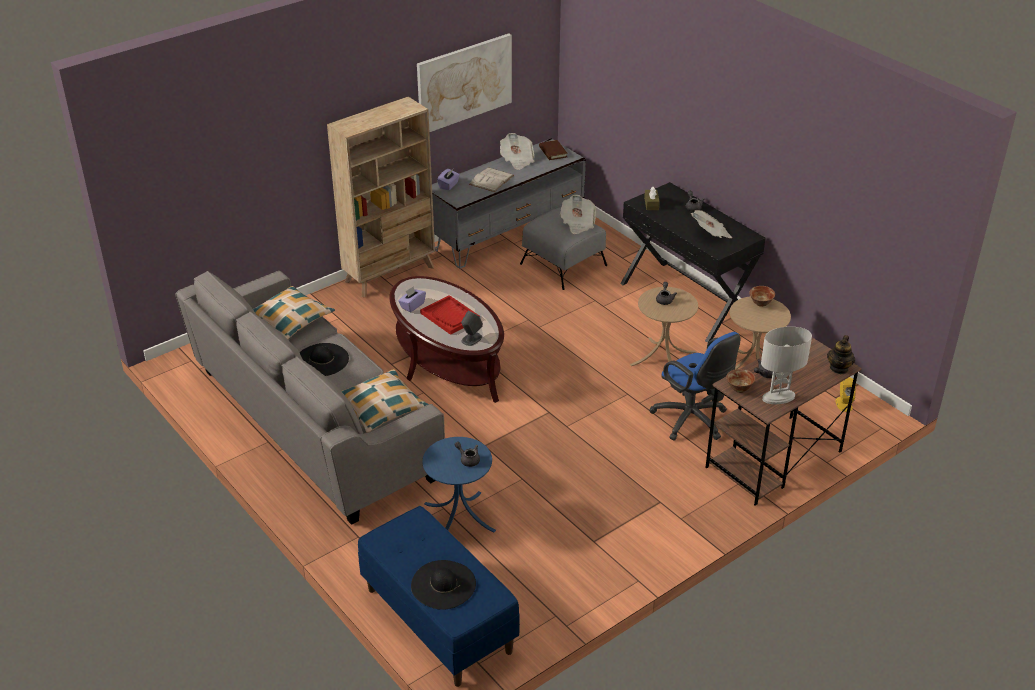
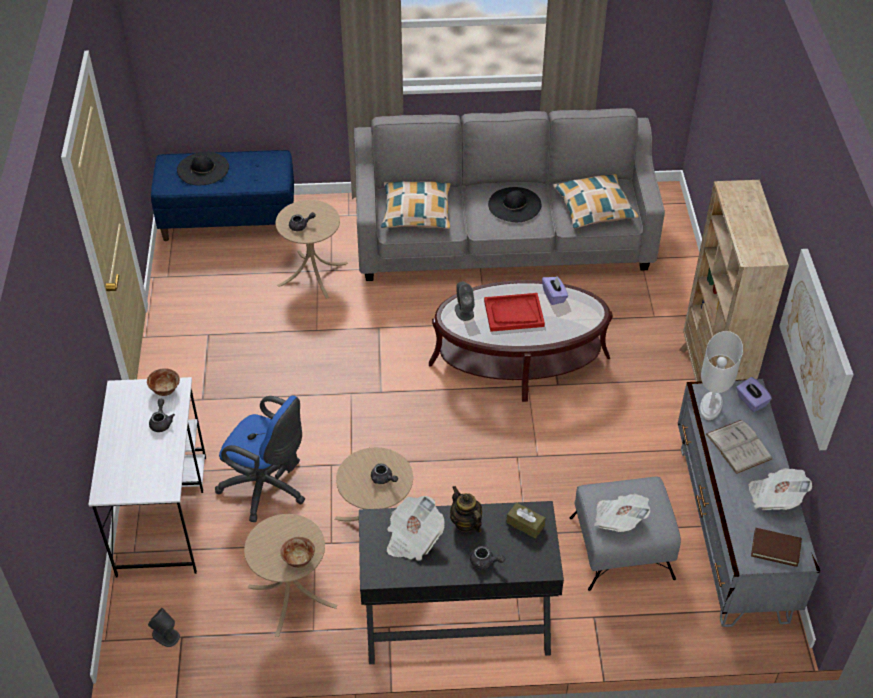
camera: 125 degrees right, 10 degrees up
(459, 517) = (313, 274): blue side table -> beige side table
(693, 421) = (268, 488): blue office chair -> blue office chair turned 150 degrees counterclockwise
(773, 460) = (162, 513): brown desk -> white desk
(778, 398) = (124, 409): white table lamp -> white table lamp (710, 406)
(839, 368) = (107, 485): teapot -> teapot (465, 523)
(844, 404) = (166, 636): yellow speaker -> grey speaker

